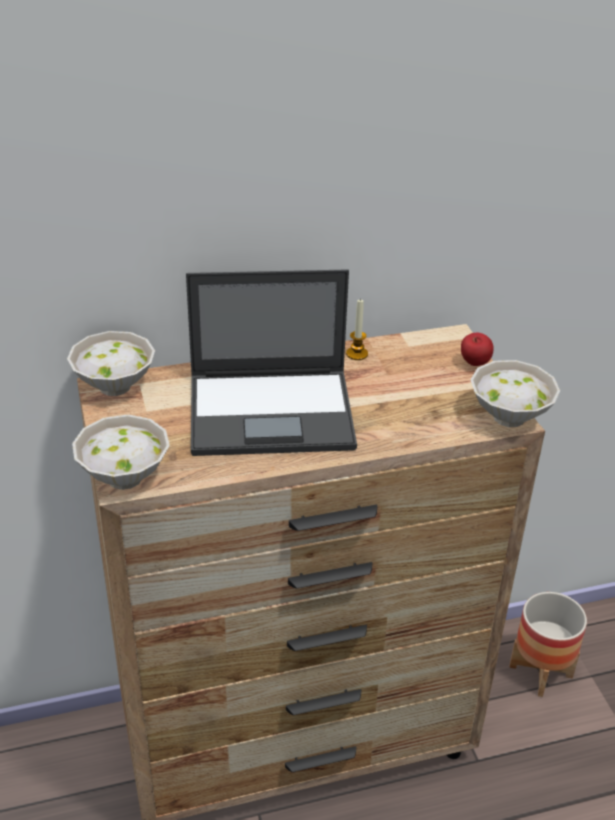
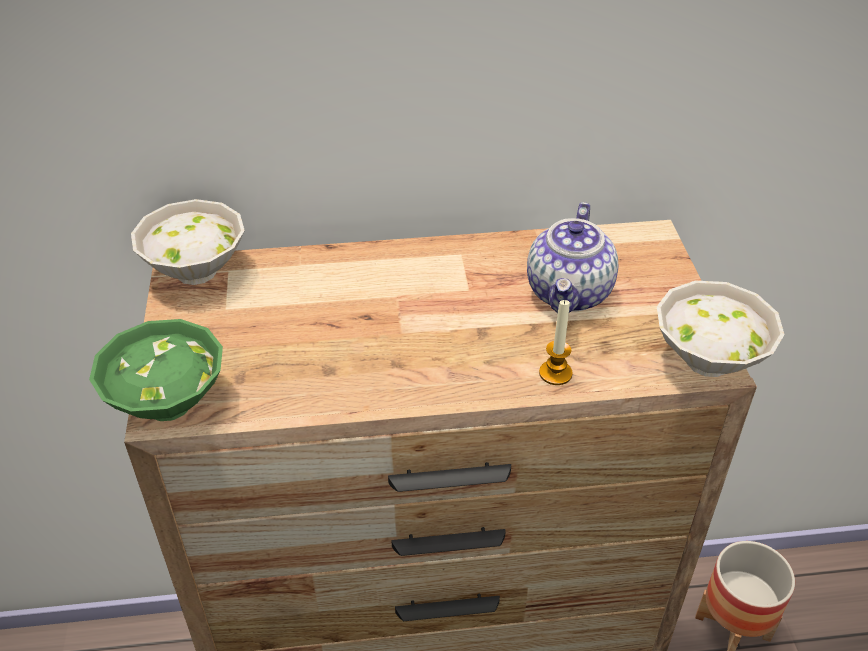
camera: 10 degrees right, 5 degrees up
(122, 478) = (165, 404): white bowl -> green bowl
(273, 412) = (387, 325): laptop -> none
(357, 354) = (516, 251): candle -> candle (555, 373)
(403, 380) = (570, 293): none -> teapot
(474, 364) = (671, 278): apple -> none

